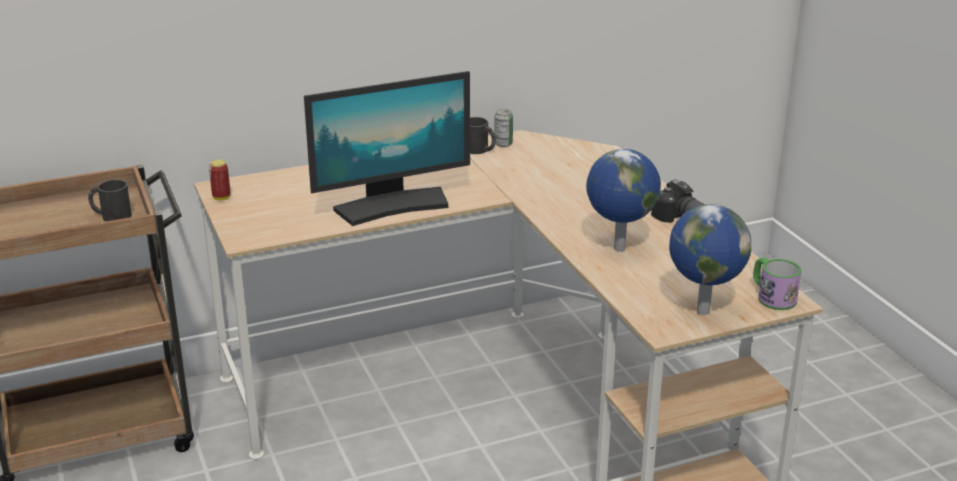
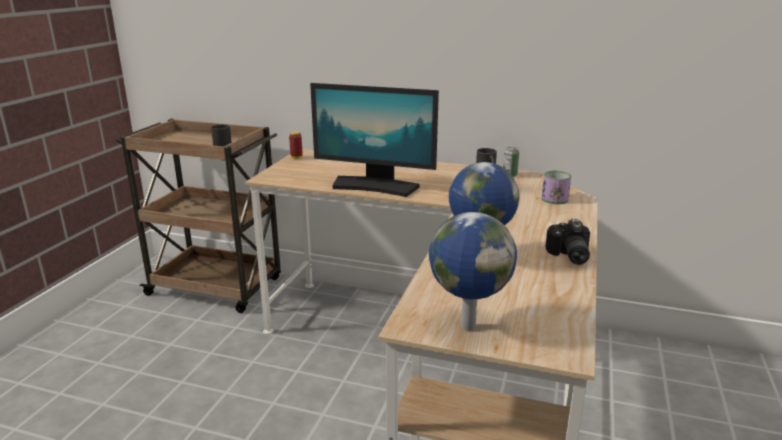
camera: 40 degrees right, 5 degrees down
(772, 296) = (554, 343): mug -> mug (554, 197)

